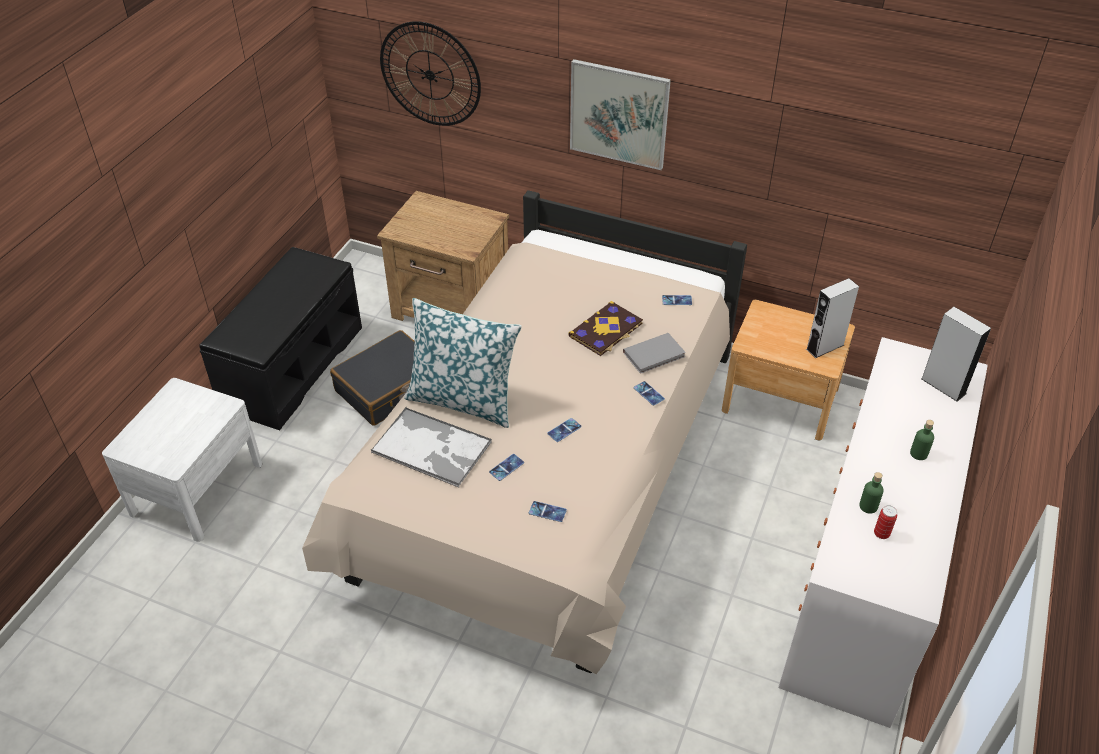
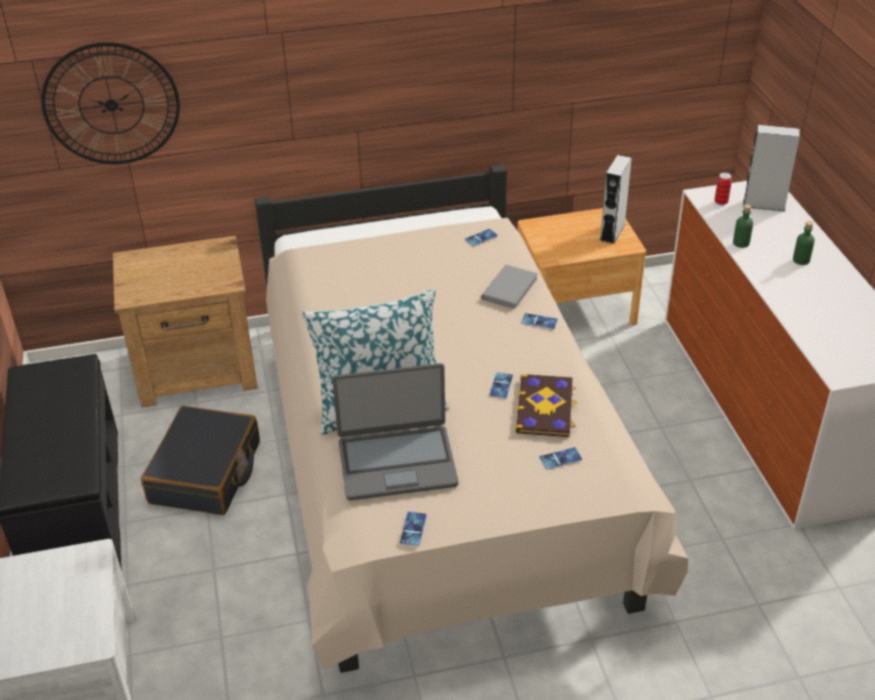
camera: 35 degrees left, 5 degrees down
(432, 448) = (397, 462): tray -> laptop
(506, 467) = (484, 442): phone -> phone (413, 529)
(606, 330) = (447, 288): book -> book (546, 407)
(619, 114) = (347, 74): picture -> none
(868, 506) = (810, 314): green bottle -> green bottle (741, 243)
(881, 533) = (840, 329): can -> can (721, 202)

